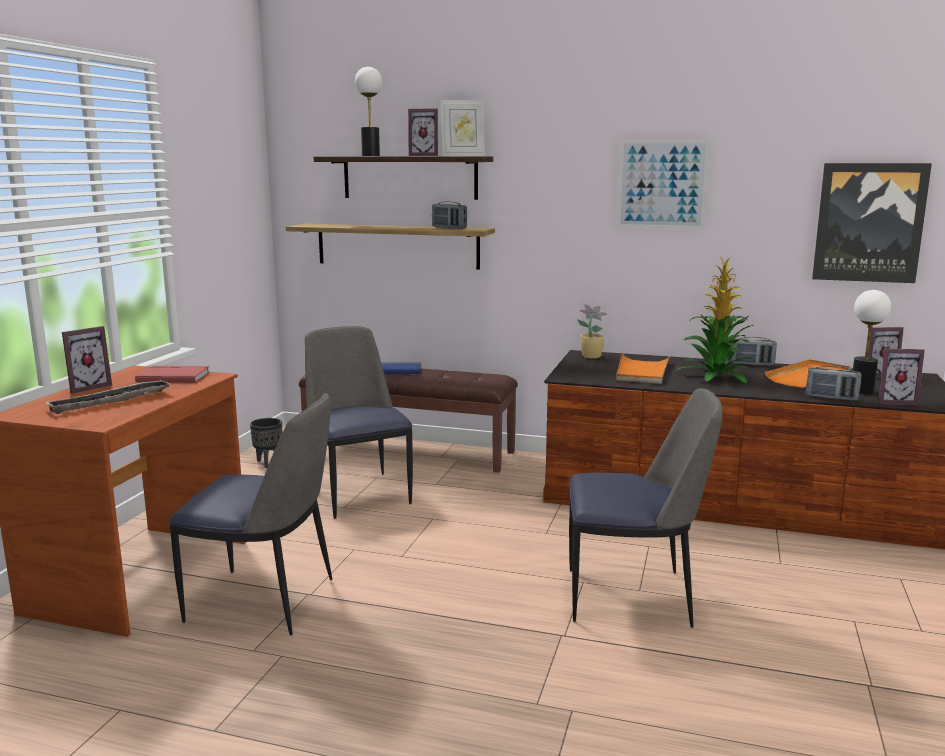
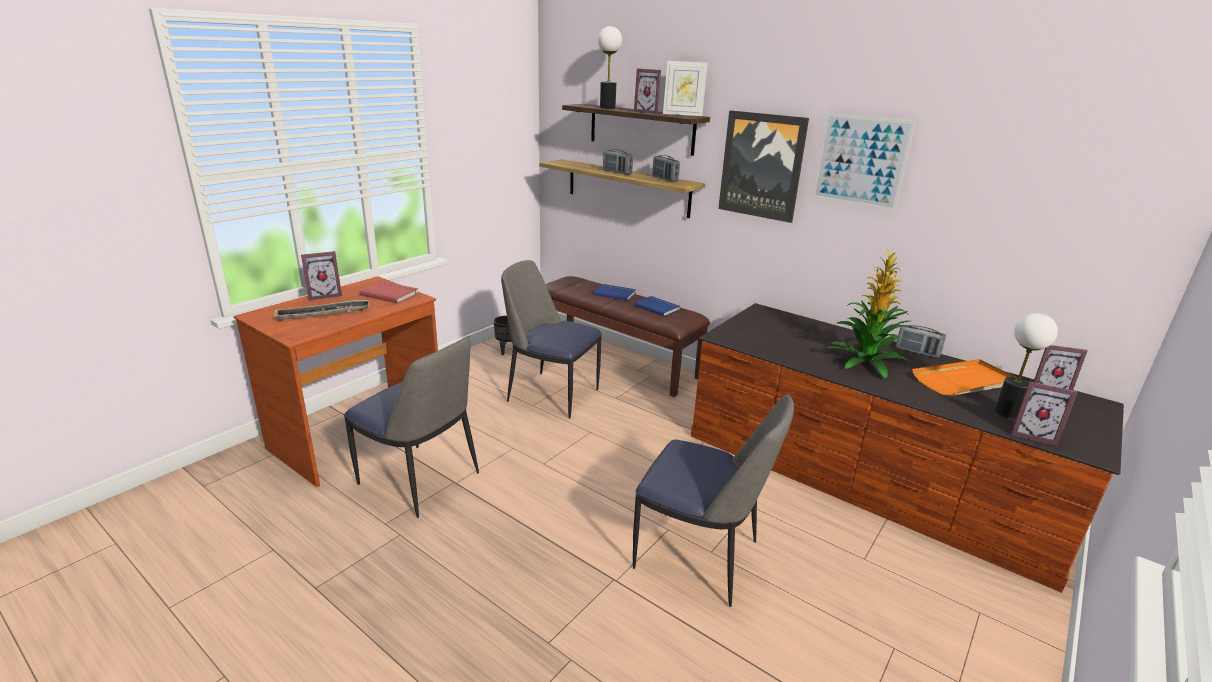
camera: 20 degrees right, 10 degrees up
(358, 493) = (551, 394): chair -> chair turned 60 degrees counterclockwise
(457, 375) = (657, 307): none -> blue book
(590, 356) = (765, 314): potted plant -> none
(642, 371) = (797, 342): orange tray -> none
(831, 398) = (963, 415): radio -> radio (617, 172)
(869, 222) = (1078, 230): picture -> picture (762, 166)

